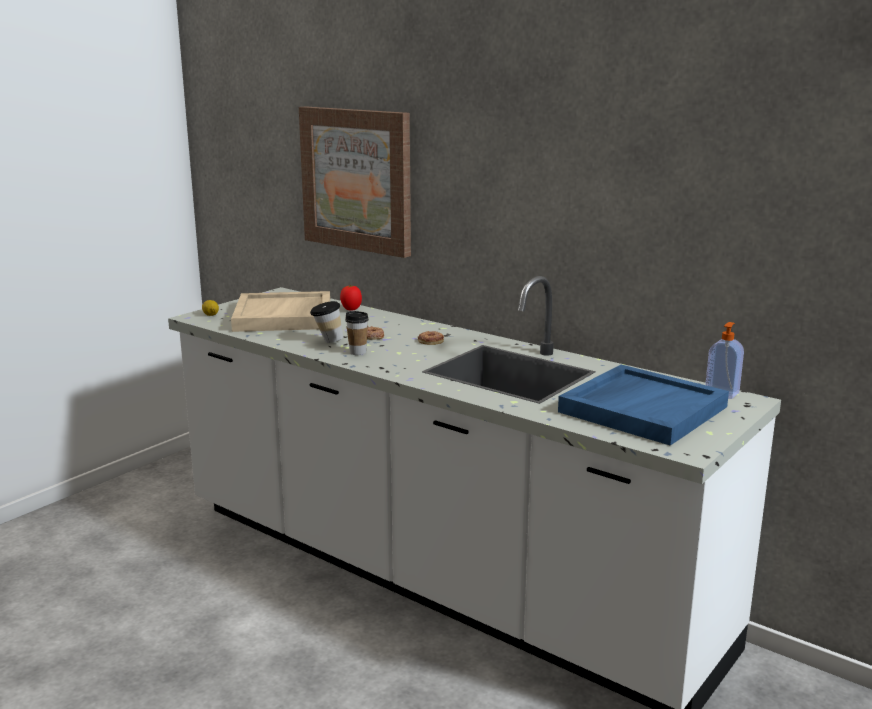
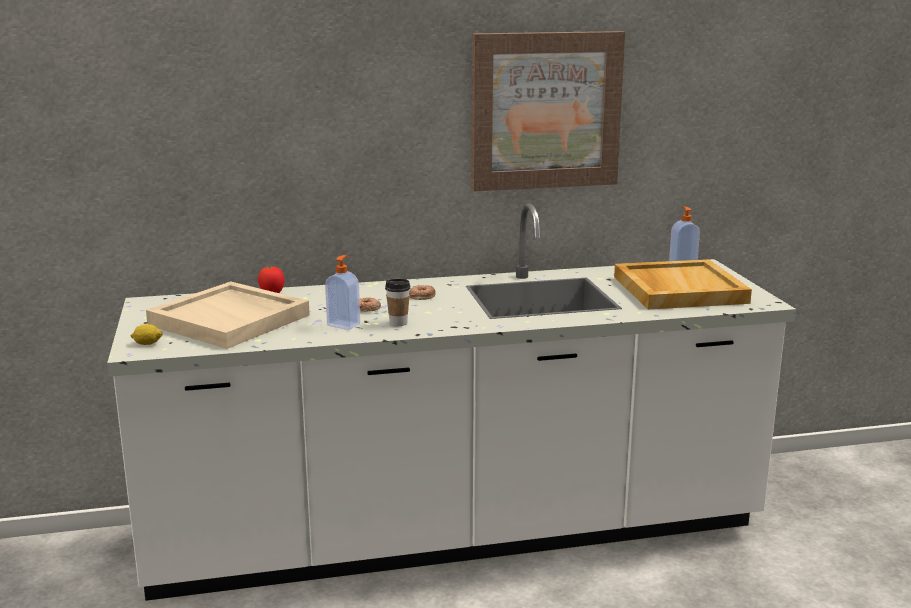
camera: 50 degrees left, 0 degrees up
(327, 341) = (344, 324): cup -> soap dispenser
(357, 179) = (246, 144): picture -> picture (545, 110)
(642, 408) = (678, 289): blue tray -> beige tray

